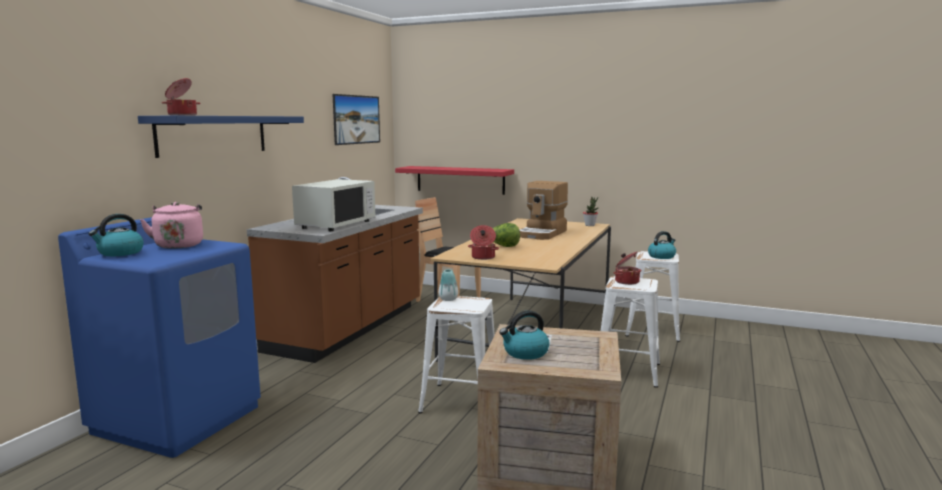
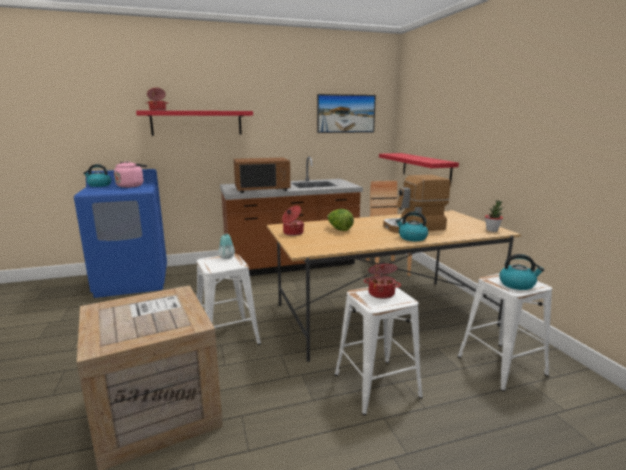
camera: 50 degrees right, 5 degrees up
(213, 135) = (197, 123): blue shelf -> red shelf
(336, 224) = (262, 189): white microwave -> brown microwave
(525, 353) = (125, 310): kettle -> kettle (412, 238)

